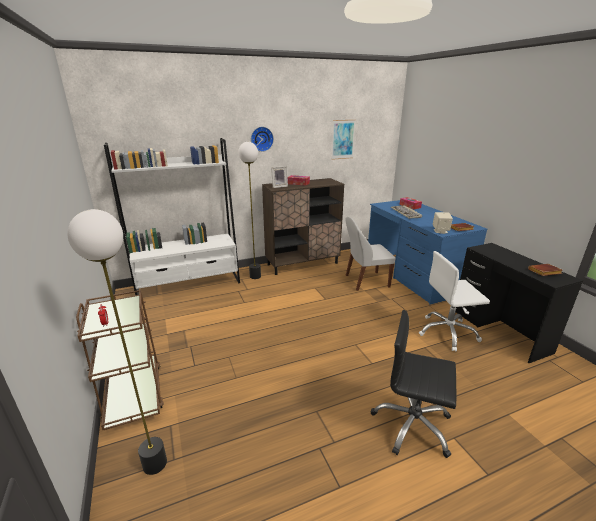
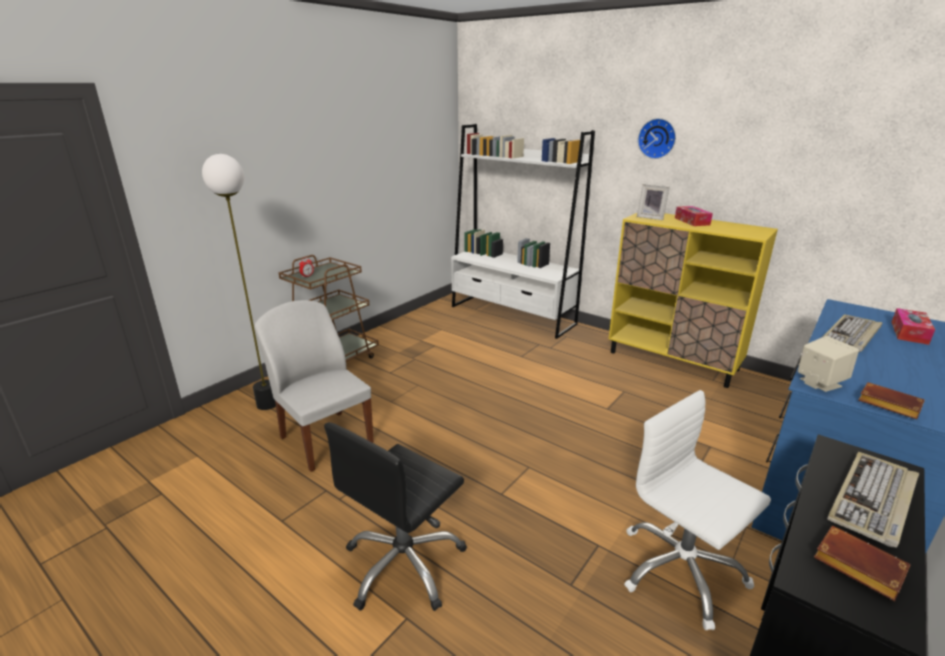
camera: 60 degrees right, 0 degrees up
(255, 276) = (586, 341): floor lamp -> none
(303, 264) = (673, 361): brown cabinet -> yellow cabinet
(343, 139) = (829, 157): picture -> none
(365, 281) = (716, 430): white chair -> white chair (325, 438)
(412, 425) = (404, 564): black office chair -> black office chair turned 135 degrees counterclockwise
(509, 256) = (874, 501): none -> keyboard

